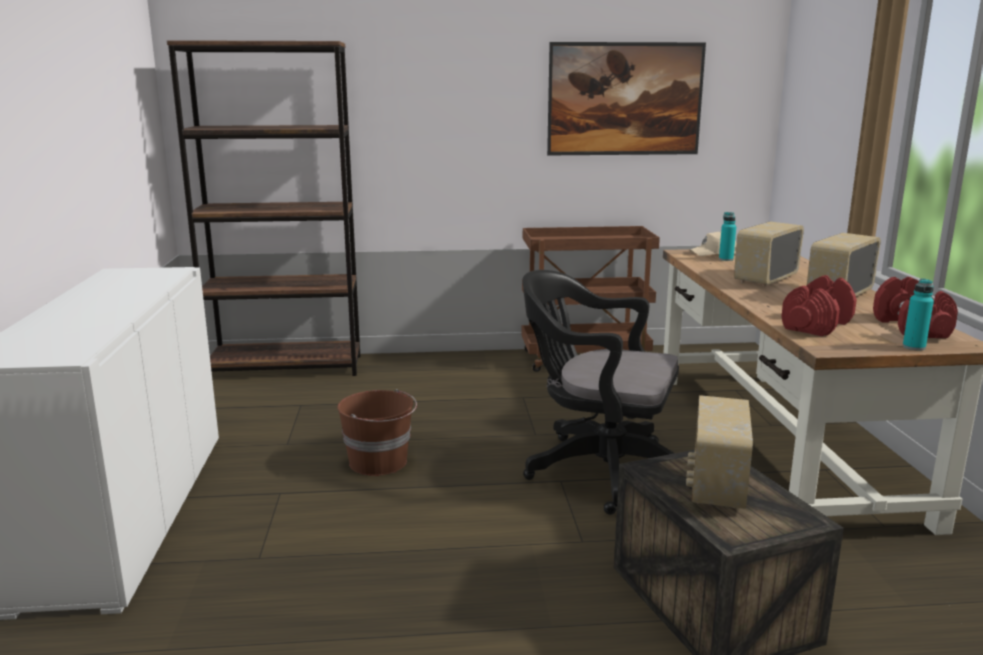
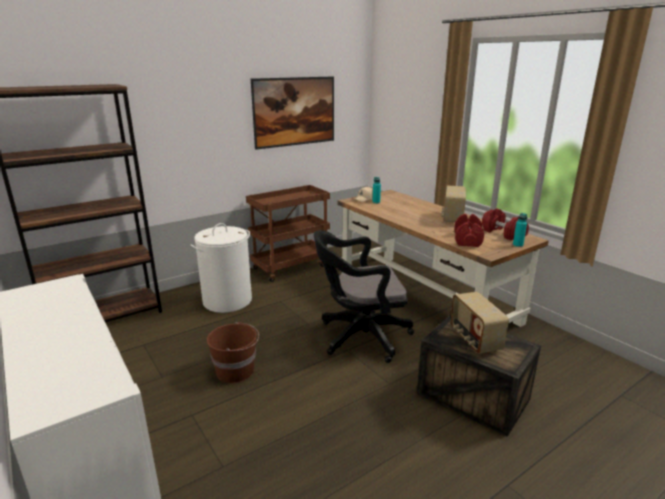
camera: 30 degrees left, 5 degrees up
(450, 381) = (227, 300): none -> white laundry basket
(765, 279) = (410, 213): radio -> none

